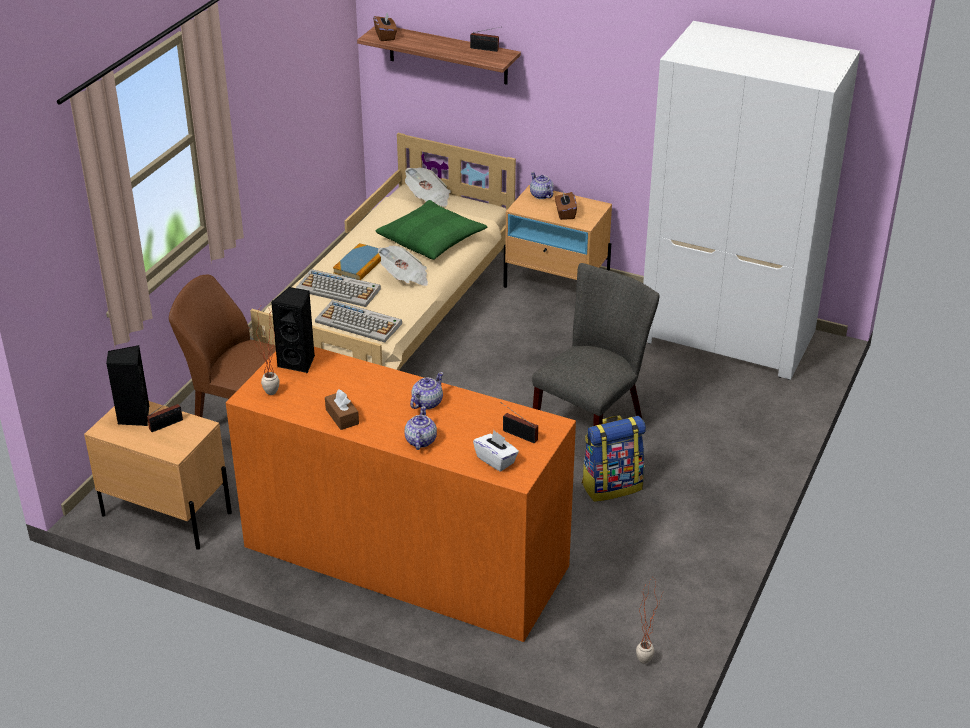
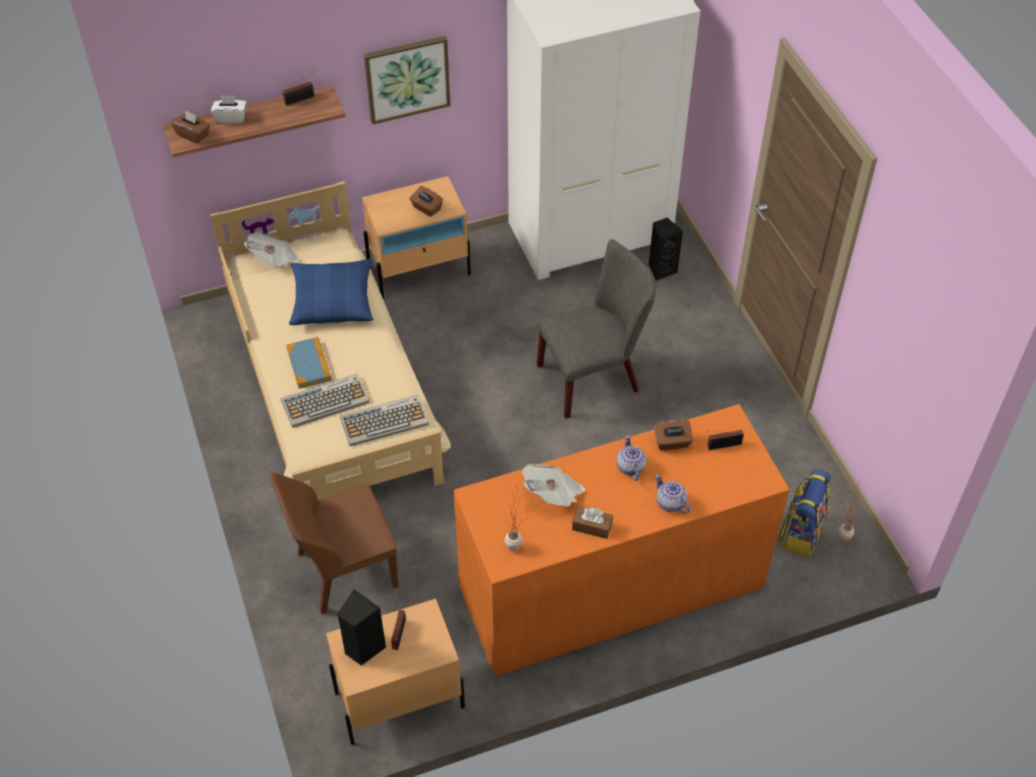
camera: 45 degrees left, 15 degrees up
(298, 362) = (493, 504): black speaker -> black speaker (661, 269)
(405, 278) = (361, 352): newspaper -> newspaper (553, 494)
(431, 239) = (332, 300): green pillow -> blue pillow
(482, 409) = (672, 442): none -> brown tissue box
(496, 460) = (737, 478): white tissue box -> white tissue box (231, 117)
(541, 195) = (385, 202): teapot -> none
(588, 77) = (407, 78): none -> picture
(592, 424) = (594, 377): grey chair -> grey chair turned 75 degrees clockwise
(612, 486) = (668, 419): backpack -> backpack (800, 532)

